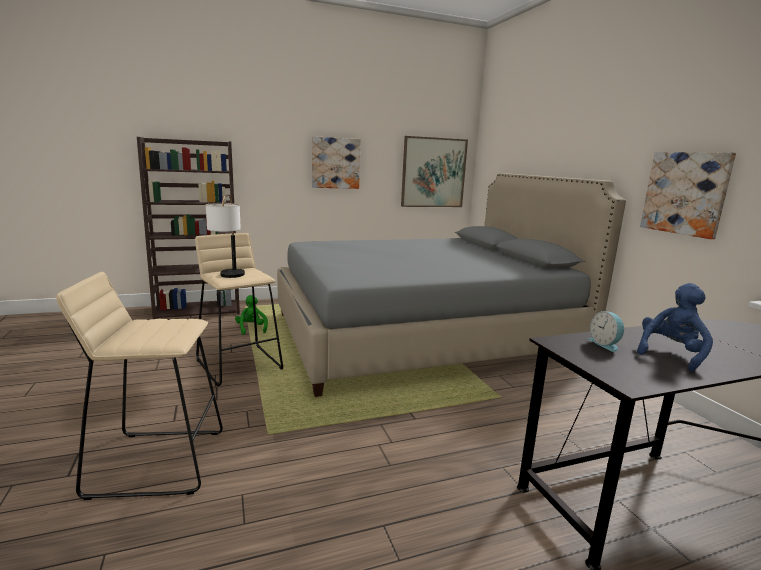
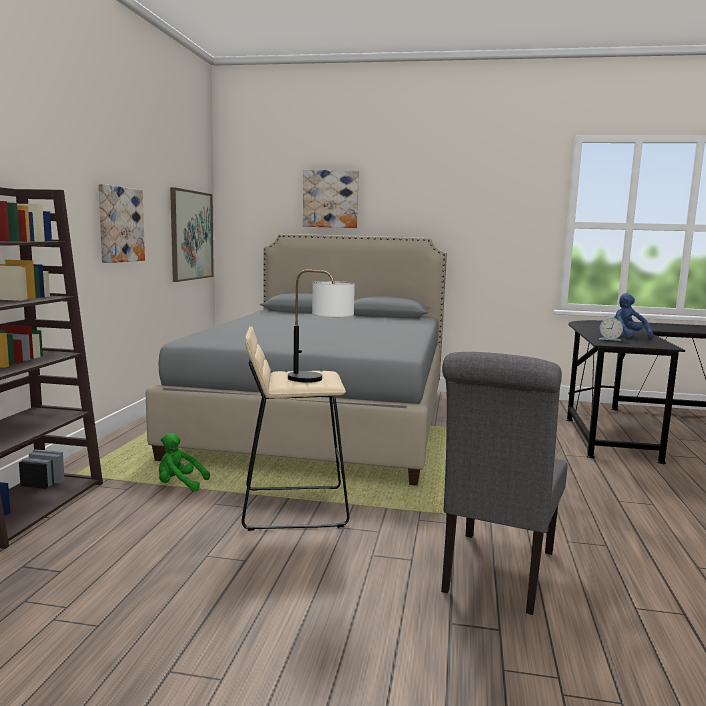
camera: 60 degrees left, 5 degrees down
(157, 461) = (496, 575): beige stool -> grey chair
(685, 193) = (494, 245): picture -> picture (330, 199)

